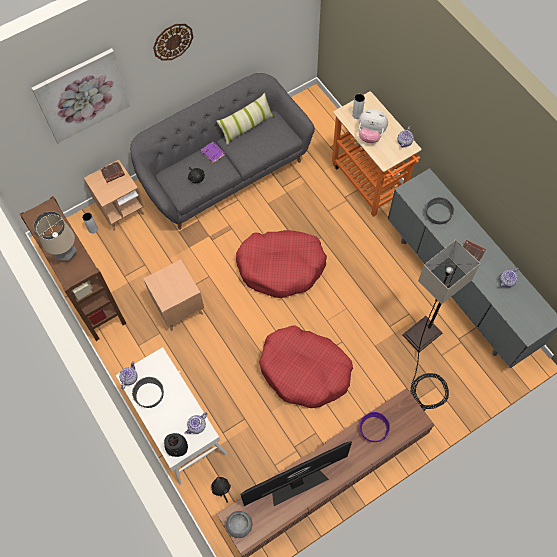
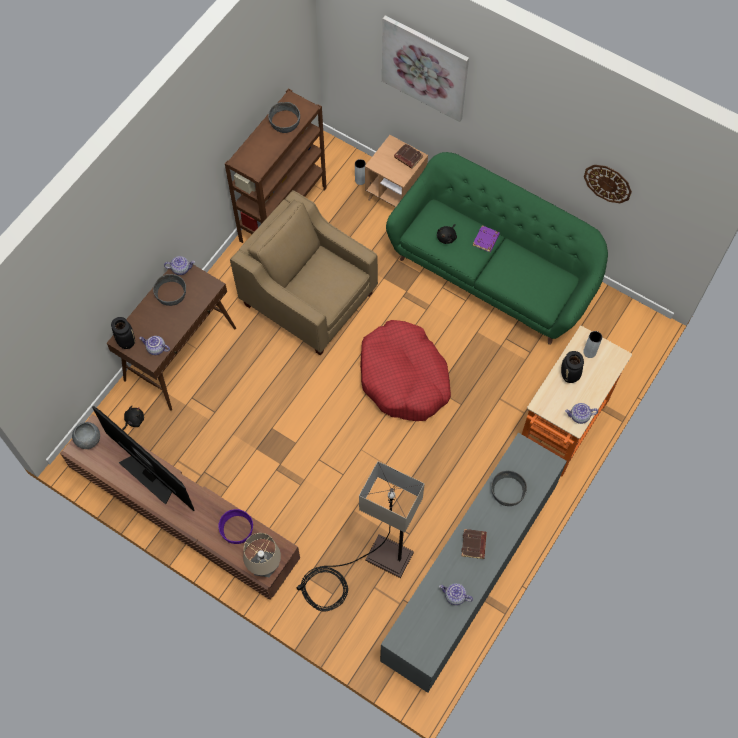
camera: 65 degrees right, 0 degrees up
(66, 255) = (263, 147): table lamp -> table lamp (264, 567)
(173, 41) = (529, 112): wall clock -> wall clock (608, 183)
(177, 427) = (180, 353): white console table -> brown console table
(179, 308) = (309, 299): brown side table -> beige armchair
(225, 173) = (493, 273): grey sofa -> green sofa
(246, 126) = (540, 259): pillow -> none
(304, 370) = (292, 449): red dog bed -> none
(370, 135) = (569, 376): plush toy -> black vase

